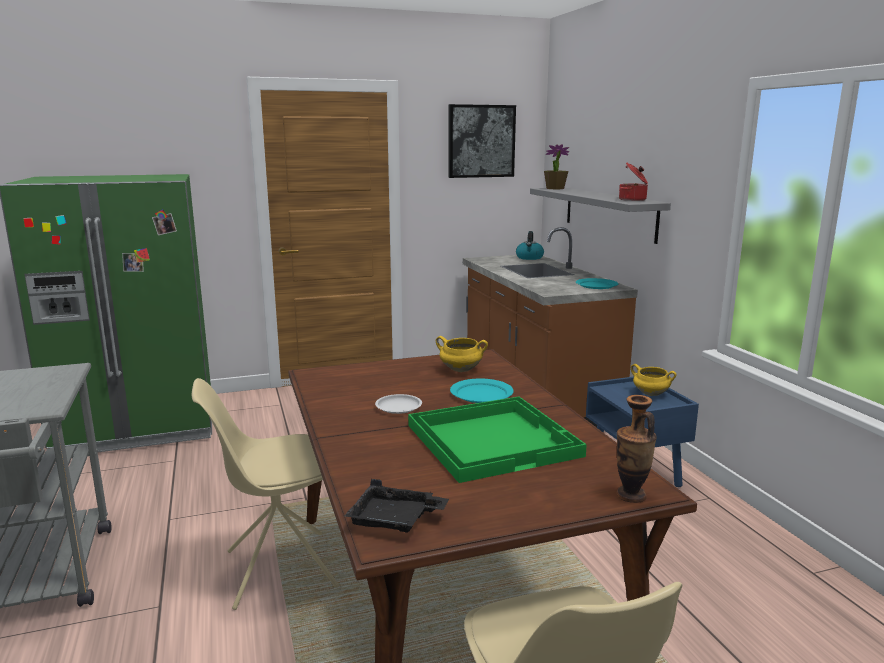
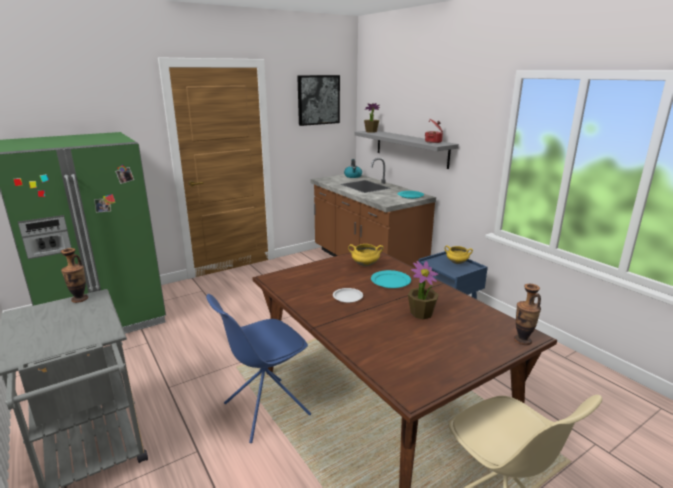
camera: 15 degrees left, 5 degrees up
(48, 370) = (79, 299): none -> vase
(278, 569) = (265, 410): beige chair -> blue chair
(394, 520) = (407, 379): black tray -> none
(493, 439) = (421, 313): green tray -> potted plant

